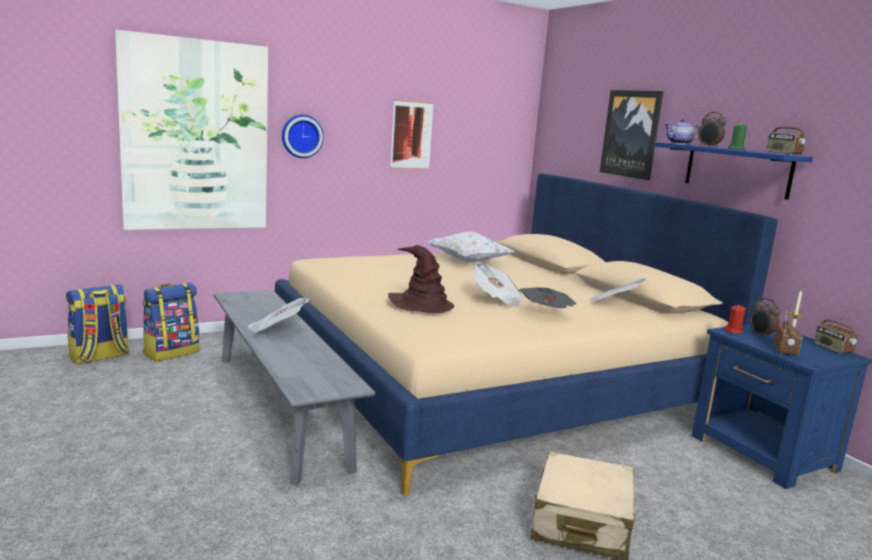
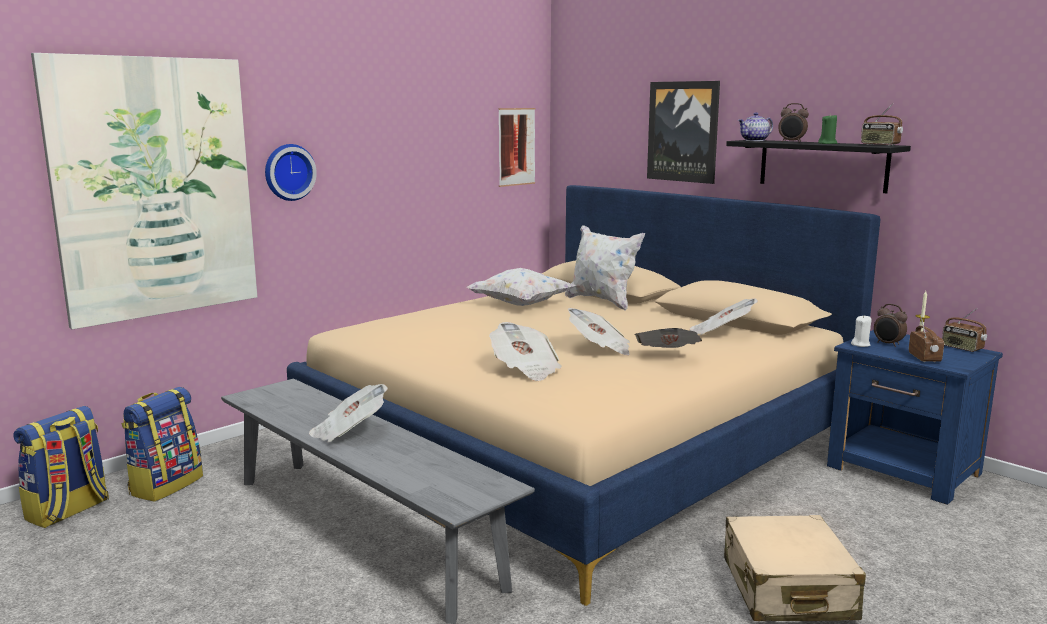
camera: 15 degrees left, 0 degrees up
(411, 135) = (416, 155): picture -> picture (516, 147)
(421, 304) = (525, 370): brown hat -> newspaper
(537, 268) = (602, 301): none -> white pillow
(733, 331) = (860, 344): red candle -> white candle
(737, 170) = (822, 165): blue shelf -> black shelf

